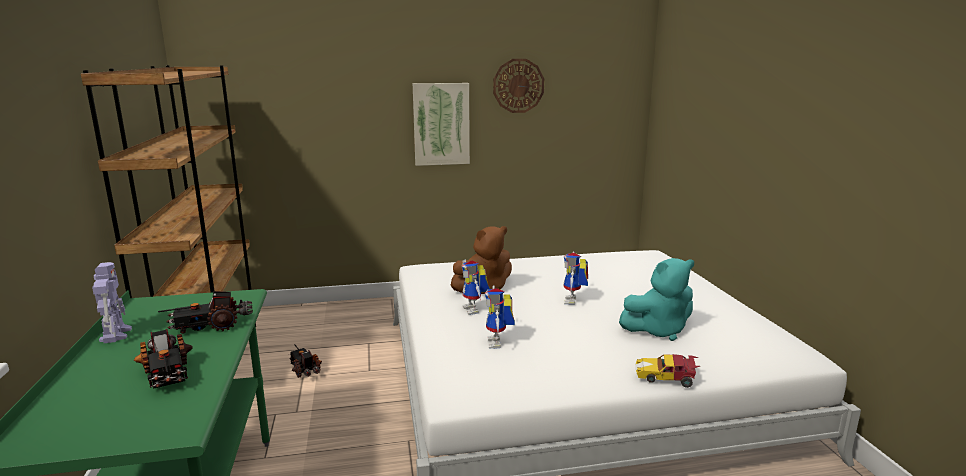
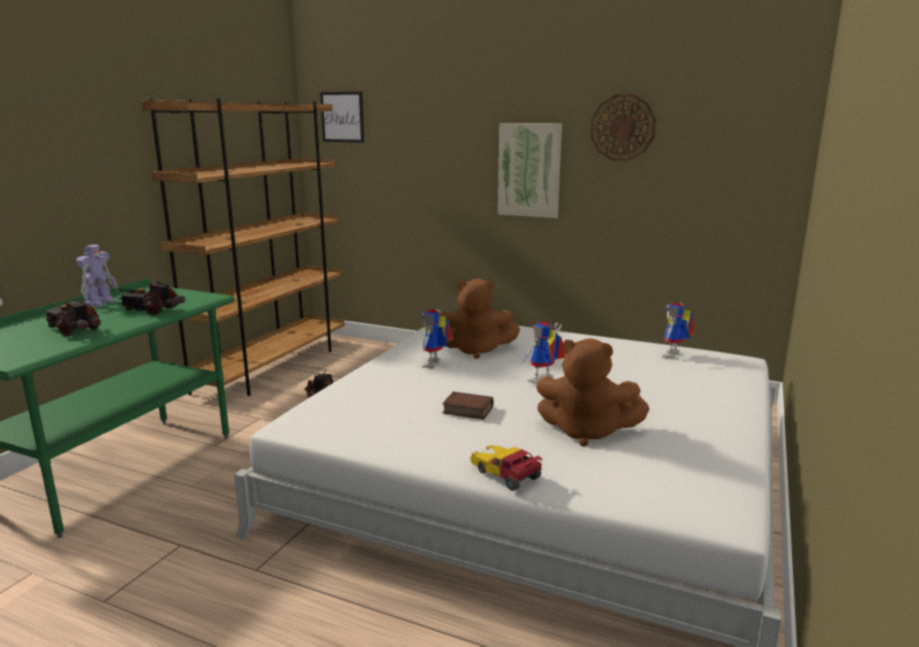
camera: 35 degrees right, 0 degrees up
(166, 373) = (74, 330): toy truck -> toy truck turned 120 degrees clockwise
(231, 79) = (342, 117): none -> picture
(498, 343) = (404, 396): toy robot -> toy robot (674, 356)
(562, 340) = (466, 410): none -> book
(658, 330) = (586, 432): turquoise plush toy -> brown plush toy

